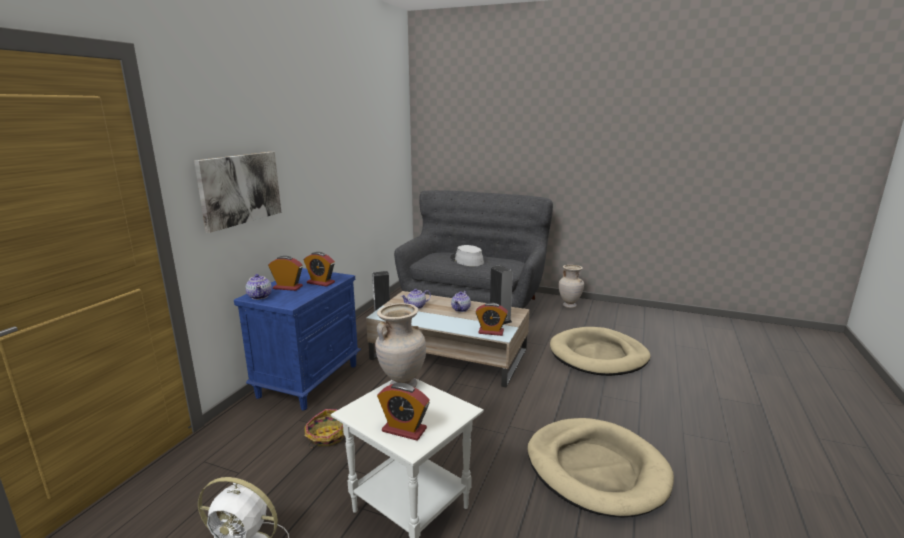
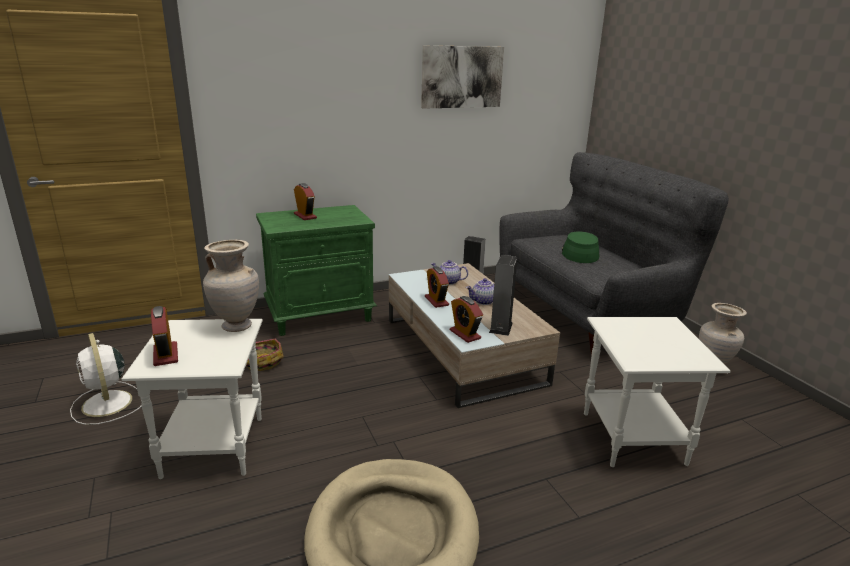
camera: 45 degrees right, 5 degrees up
(240, 189) = (282, 110): picture -> picture (461, 77)
(260, 296) = (273, 216): teapot -> none
(309, 380) = (321, 315): blue nightstand -> green nightstand
(321, 283) = (334, 220): alarm clock -> alarm clock (436, 301)
(466, 260) = (579, 253): grey hat -> green hat
(598, 355) = (633, 439): beige dog bed -> white side table

